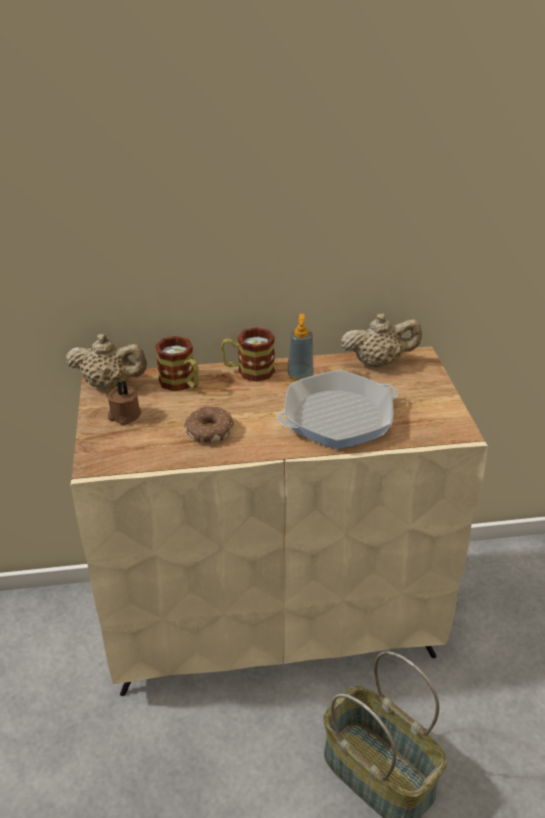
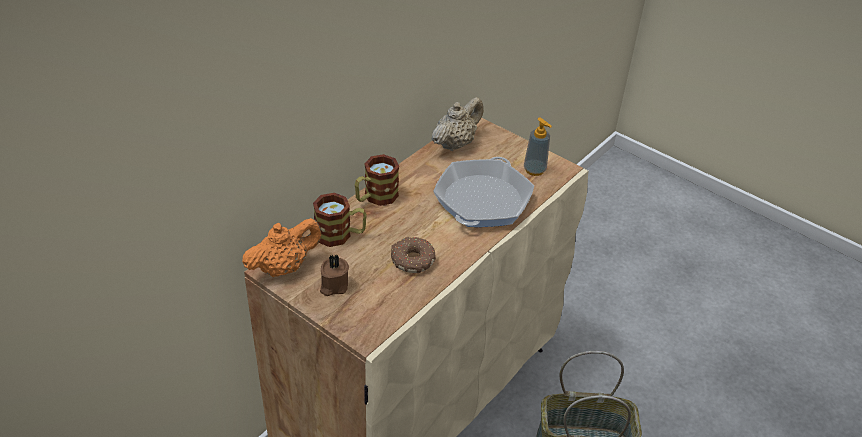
camera: 45 degrees left, 5 degrees up
(110, 384) = (284, 267): beige teapot -> orange teapot
(300, 376) = (417, 182): soap dispenser -> soap dispenser (534, 170)

